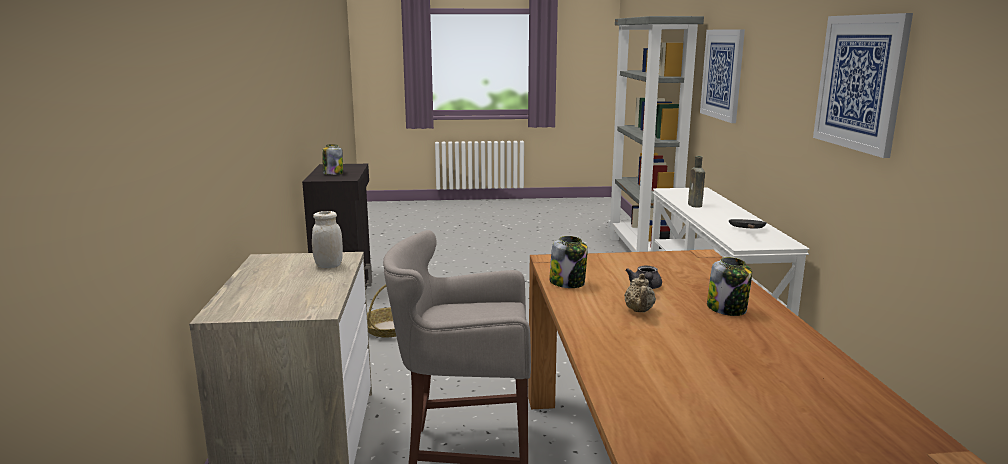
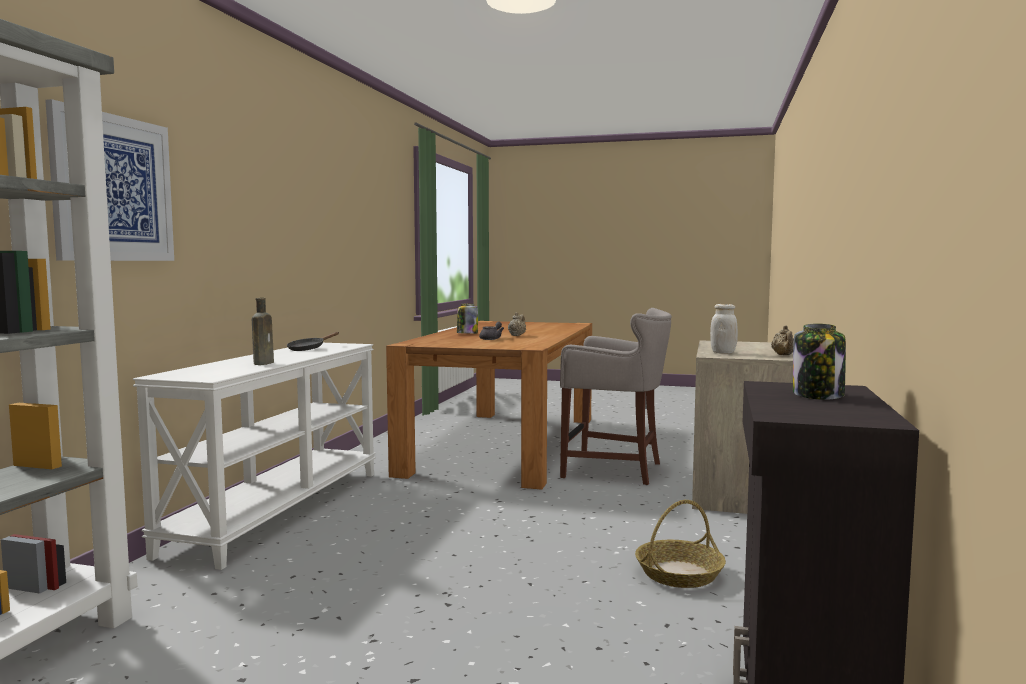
camera: 160 degrees left, 10 degrees down
(265, 265) = (783, 355): none -> beige teapot
(568, 283) = (538, 341): jar -> none
(860, 82) = (319, 204): picture -> none

